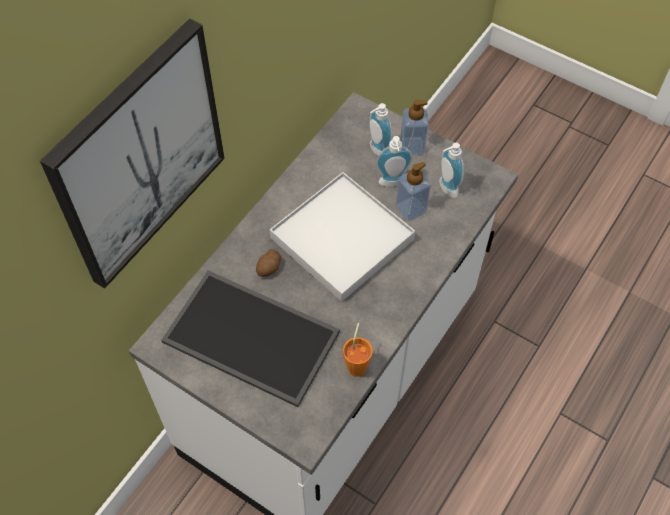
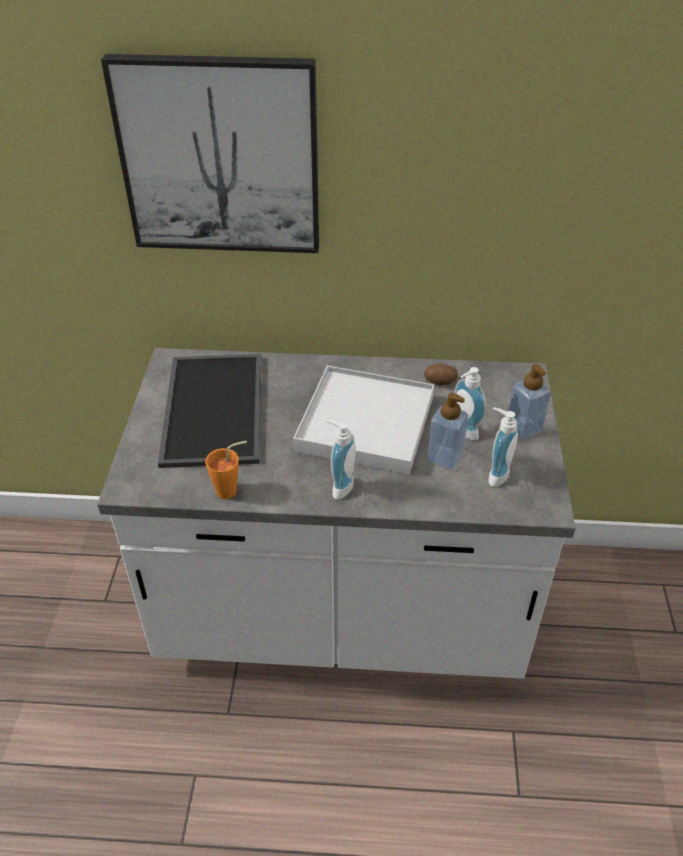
camera: 60 degrees right, 15 degrees down
(269, 268) = (294, 391): potato -> potato (440, 382)
(376, 151) = (491, 406): soap dispenser -> soap dispenser (339, 486)

